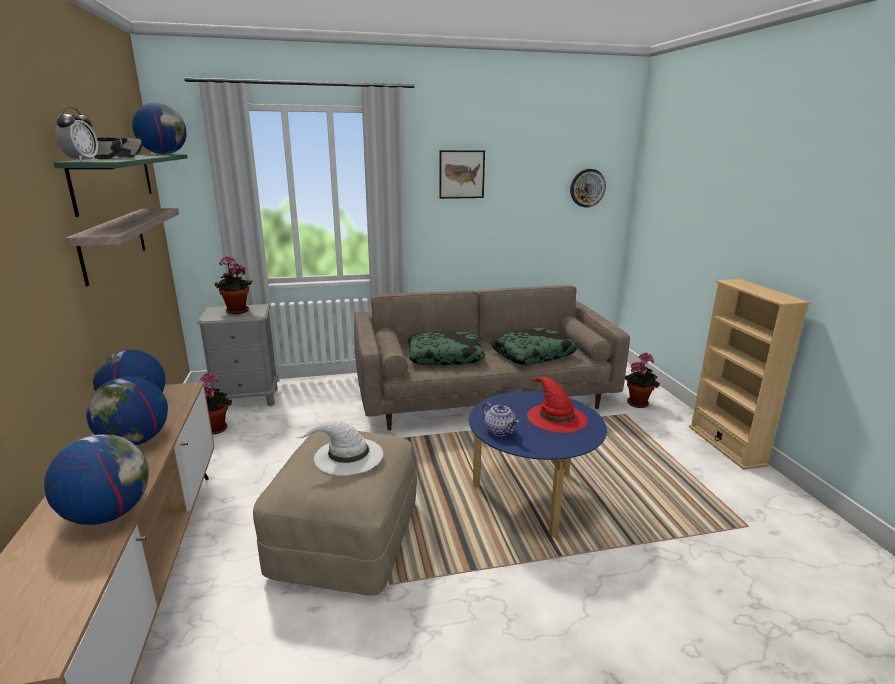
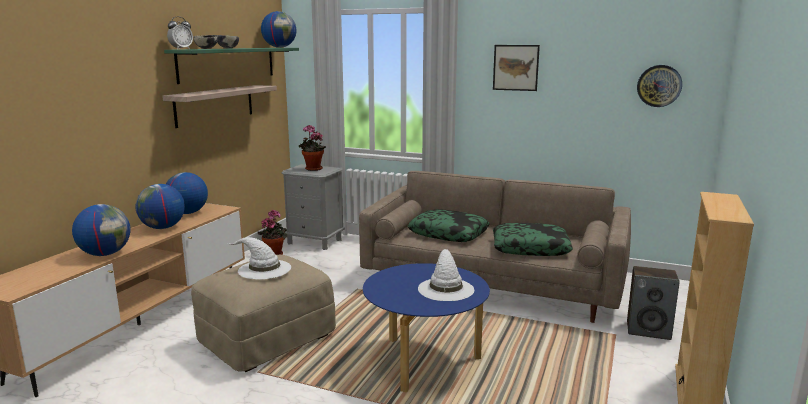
camera: 35 degrees right, 5 degrees down
(500, 431) = (385, 284): teapot -> none
(556, 417) = (445, 288): red hat -> white hat
(638, 403) = (648, 330): potted plant -> speaker

